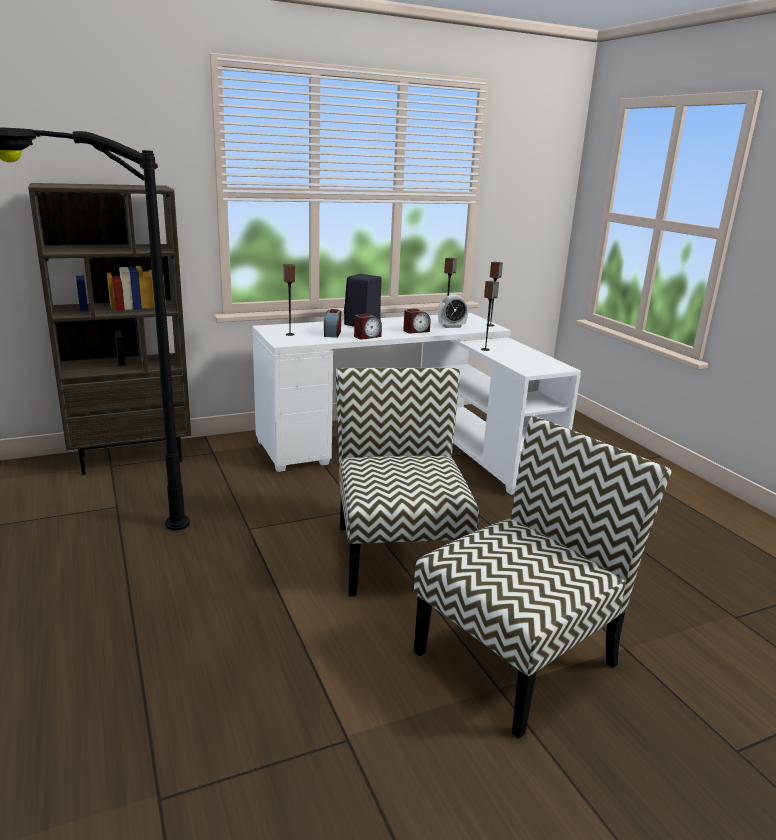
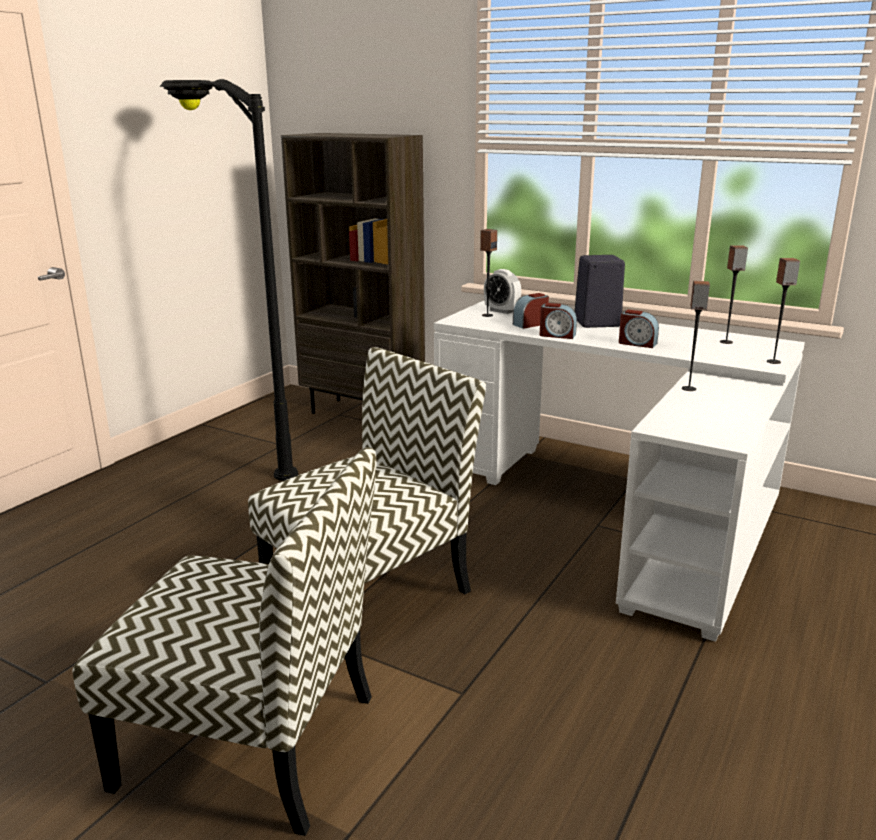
camera: 55 degrees right, 0 degrees up
(451, 326) = (706, 350): alarm clock -> alarm clock (501, 311)

